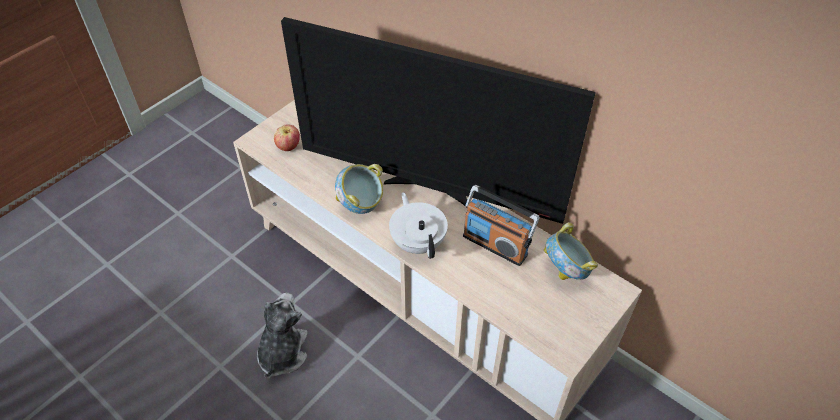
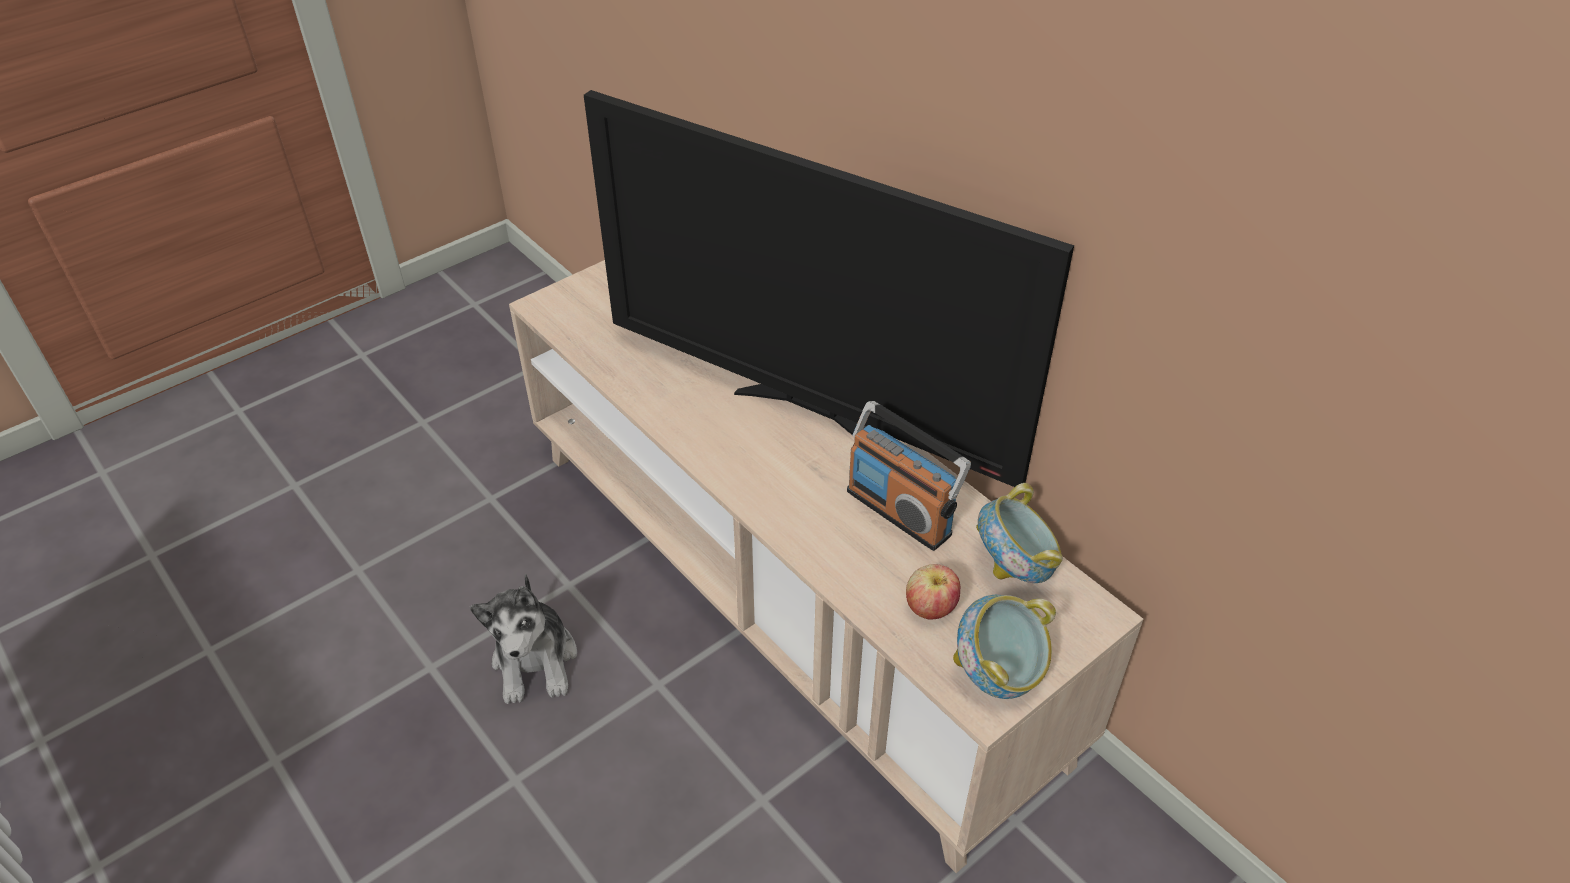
camera: 10 degrees right, 5 degrees down
(282, 352) = (535, 660): plush toy -> plush toy turned 150 degrees clockwise
(288, 147) = (594, 321): apple -> apple (930, 609)
(361, 204) = (689, 421): bowl -> bowl (998, 675)
(418, 242) = (769, 491): white teapot -> none

